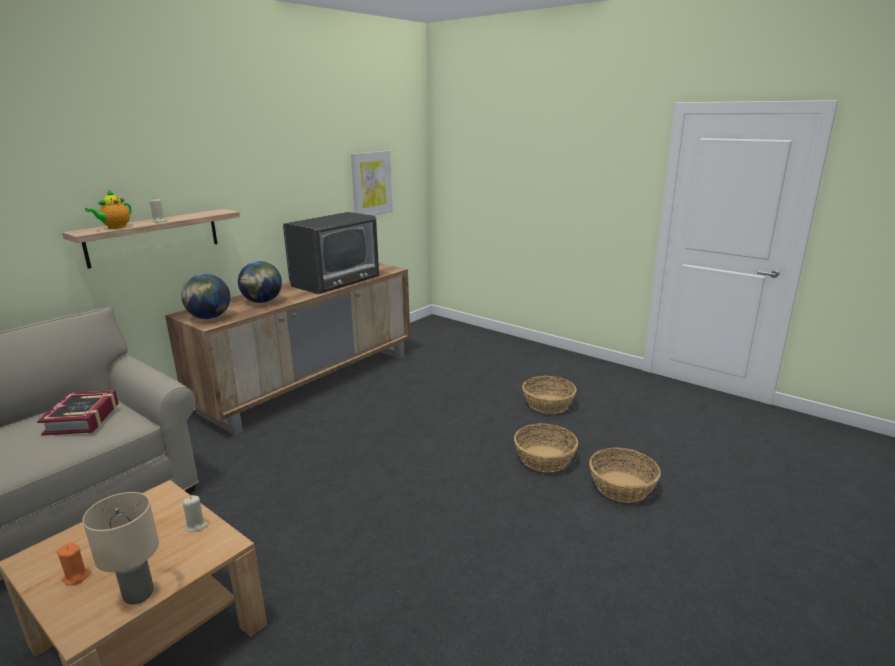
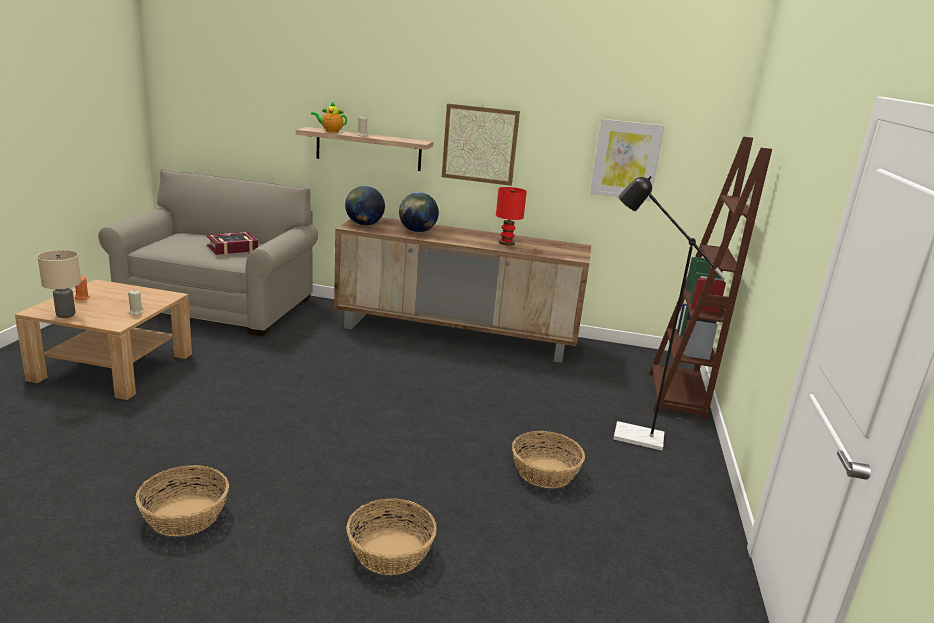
camera: 60 degrees right, 0 degrees up
(266, 199) = (480, 143): none -> picture
(335, 280) = (507, 243): television -> red table lamp
(479, 336) = (676, 395): none -> brown bookcase
(517, 365) = (628, 435): none -> black floor lamp
(545, 458) = (414, 486): basket -> basket (185, 515)

